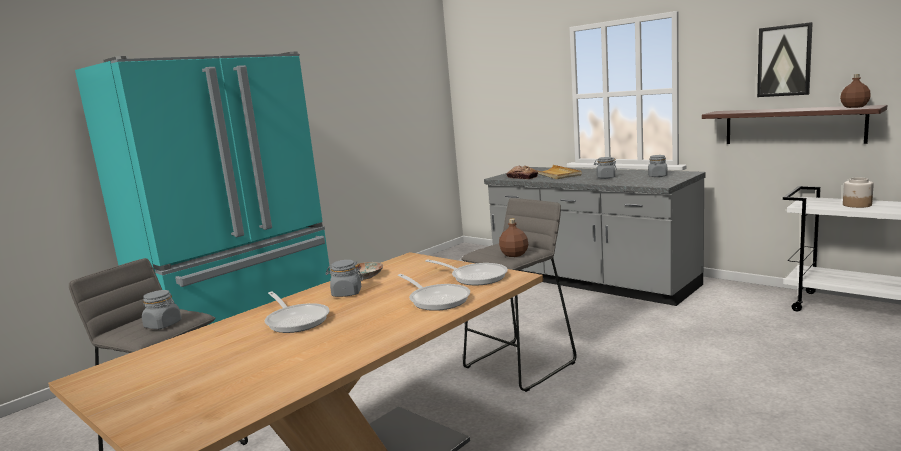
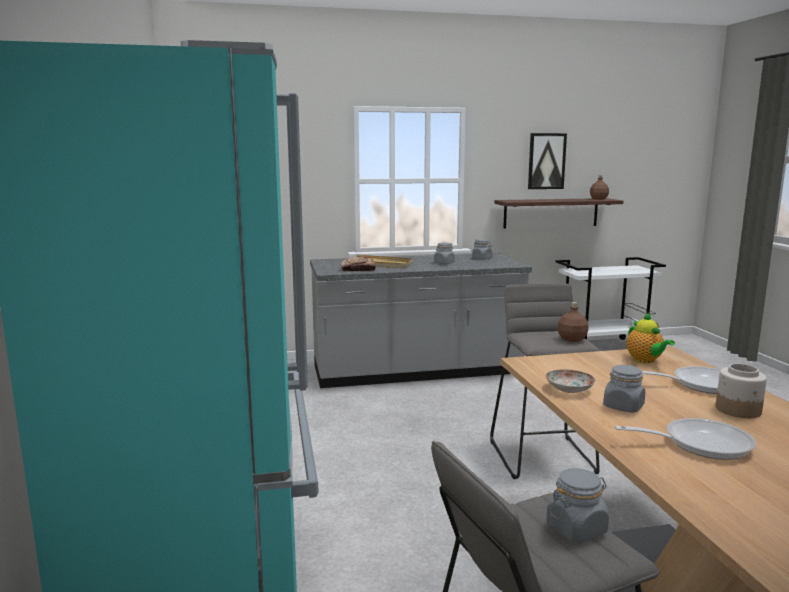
camera: 55 degrees left, 0 degrees up
(475, 277) = (645, 360): frying pan -> teapot
(857, 205) = (606, 270): jar -> jar (738, 410)

